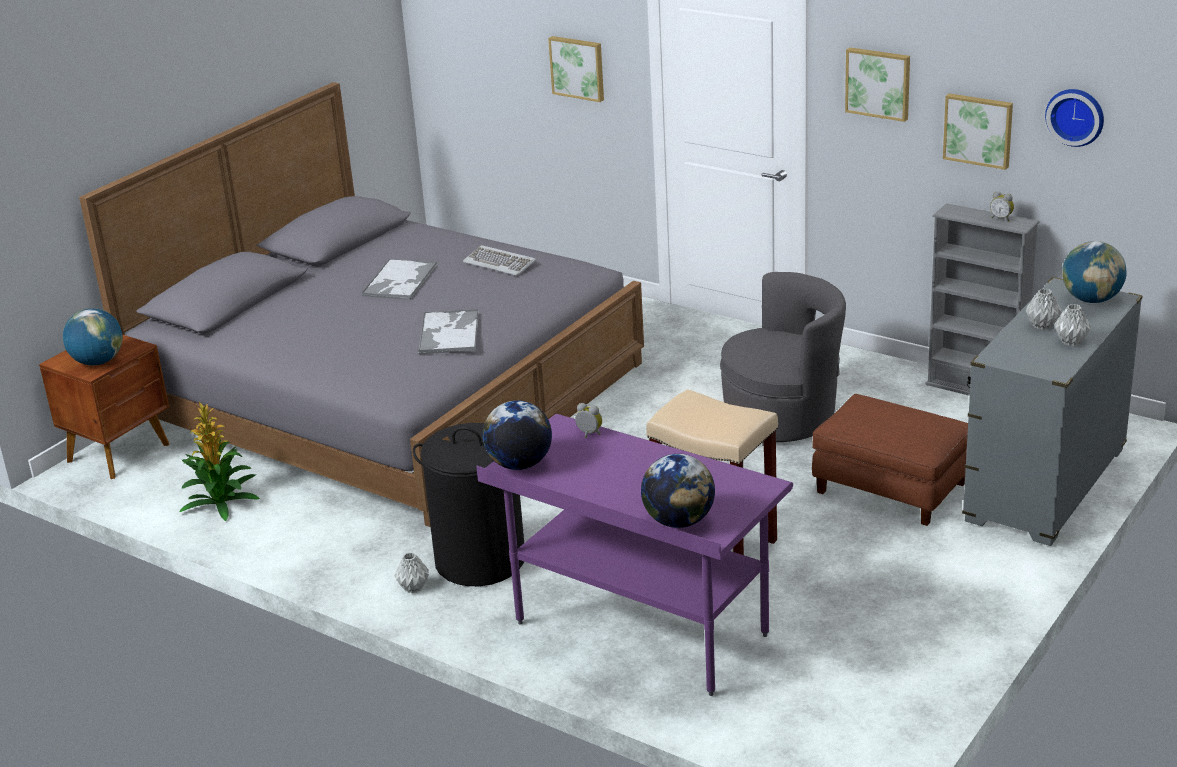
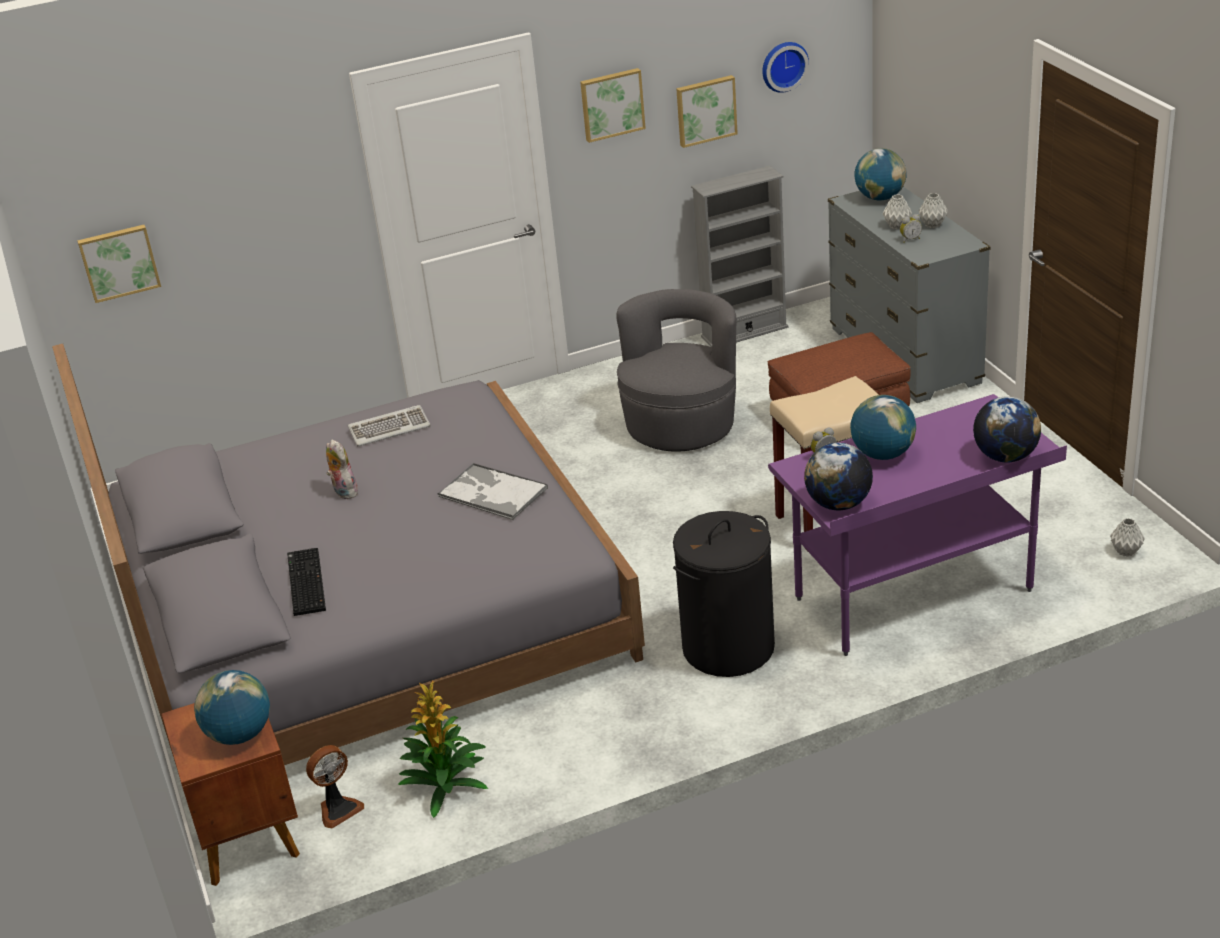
camera: 55 degrees left, 5 degrees up
(168, 473) = (338, 809): none -> fan
(276, 313) = (304, 582): none -> keyboard
(400, 281) = (343, 492): tray -> plush toy
(413, 588) = (732, 699): grey vase -> grey vase (1125, 552)
(578, 68) = (279, 217): picture -> picture (119, 262)
(622, 459) = (883, 454): none -> globe
(1001, 218) = (748, 175): alarm clock -> alarm clock (910, 239)

